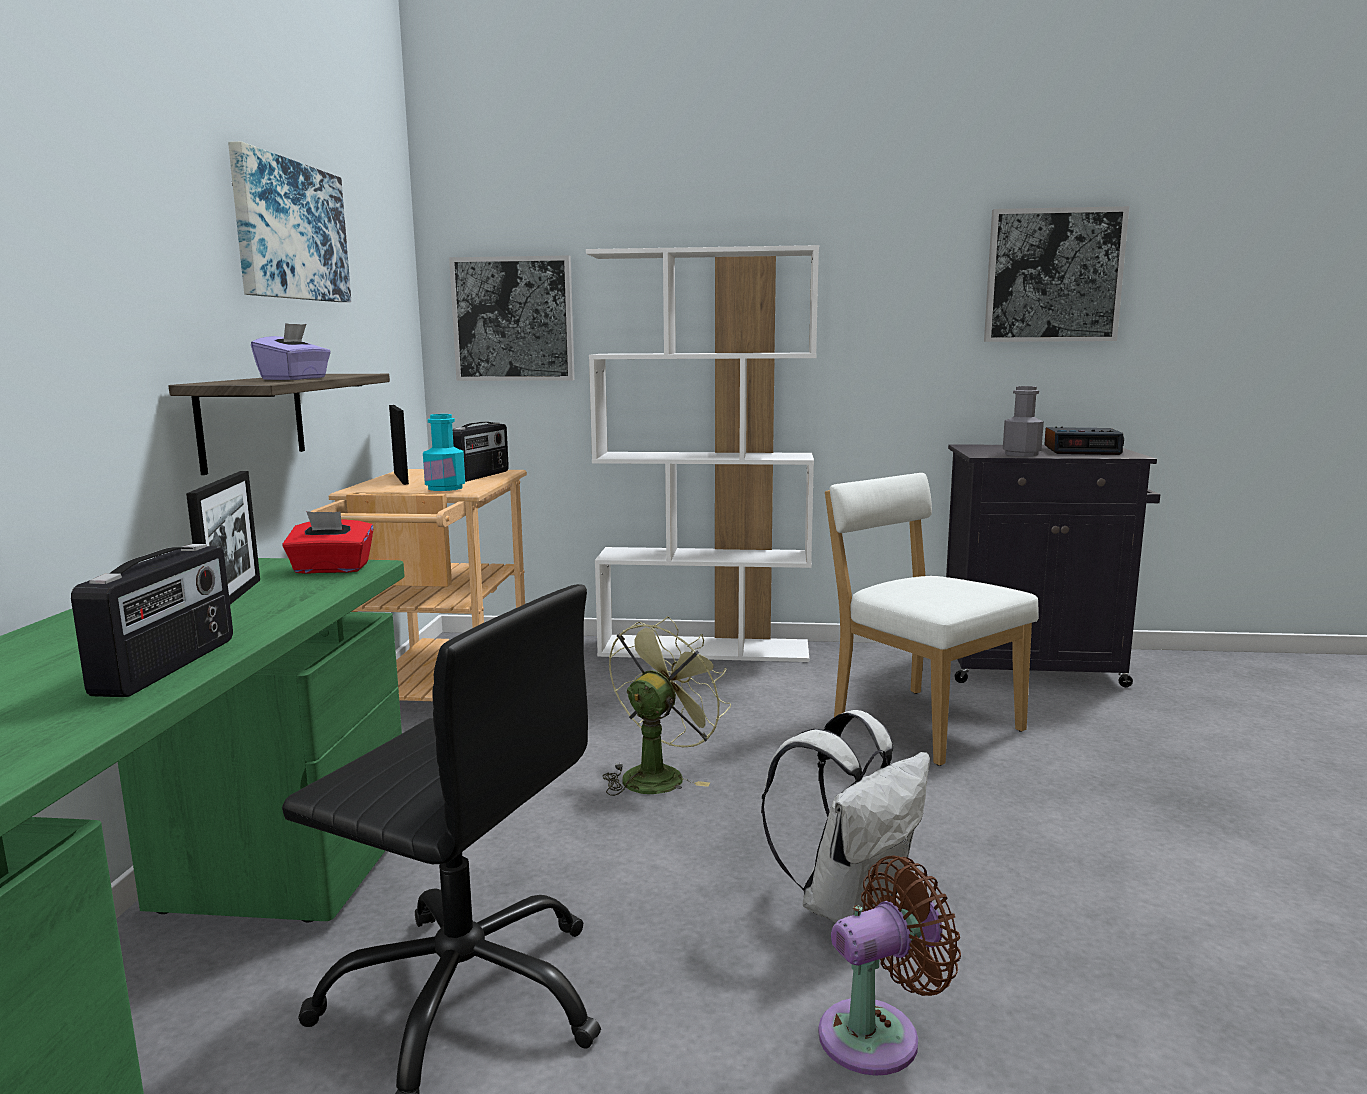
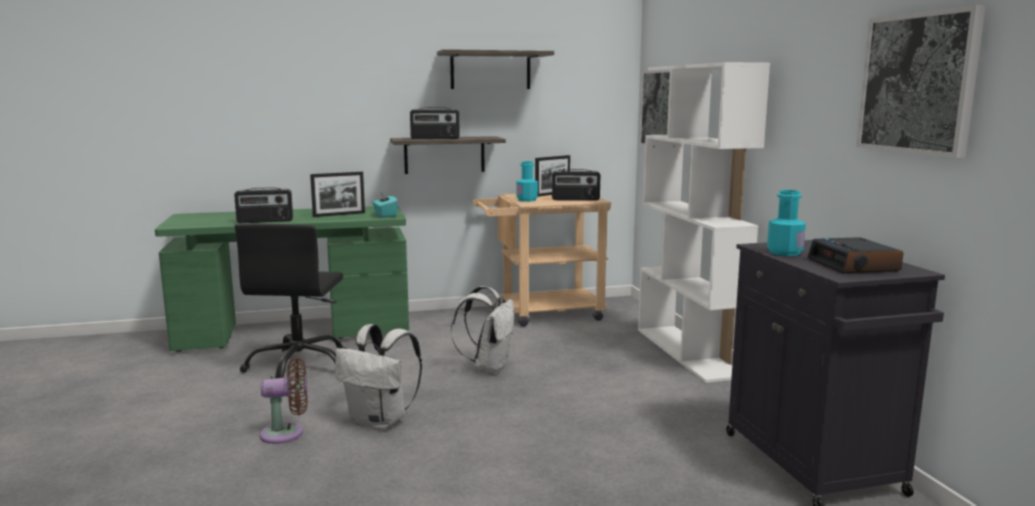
camera: 70 degrees right, 0 degrees up
(289, 231) = (490, 70): picture -> shelf
(295, 379) = (435, 138): purple tissue box -> radio
(331, 569) = (385, 215): red tissue box -> turquoise tissue box
(659, 775) = (489, 367): green fan -> white backpack
(878, 1034) = (287, 433): brown fan -> brown fan turned 60 degrees counterclockwise
(920, 722) = (628, 425): white chair -> none
(1021, 454) = (784, 252): grey bottle -> turquoise bottle

